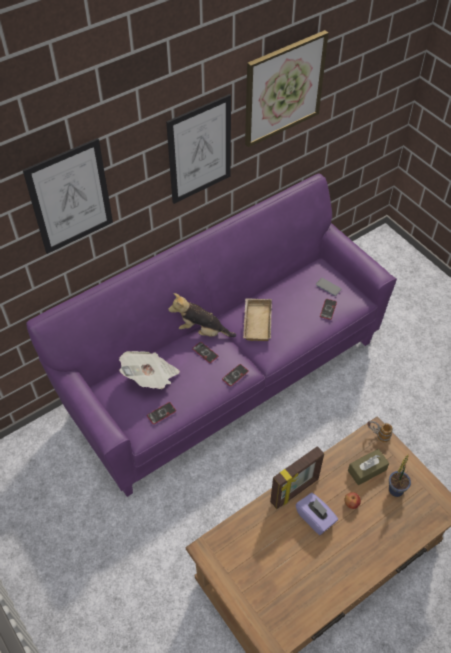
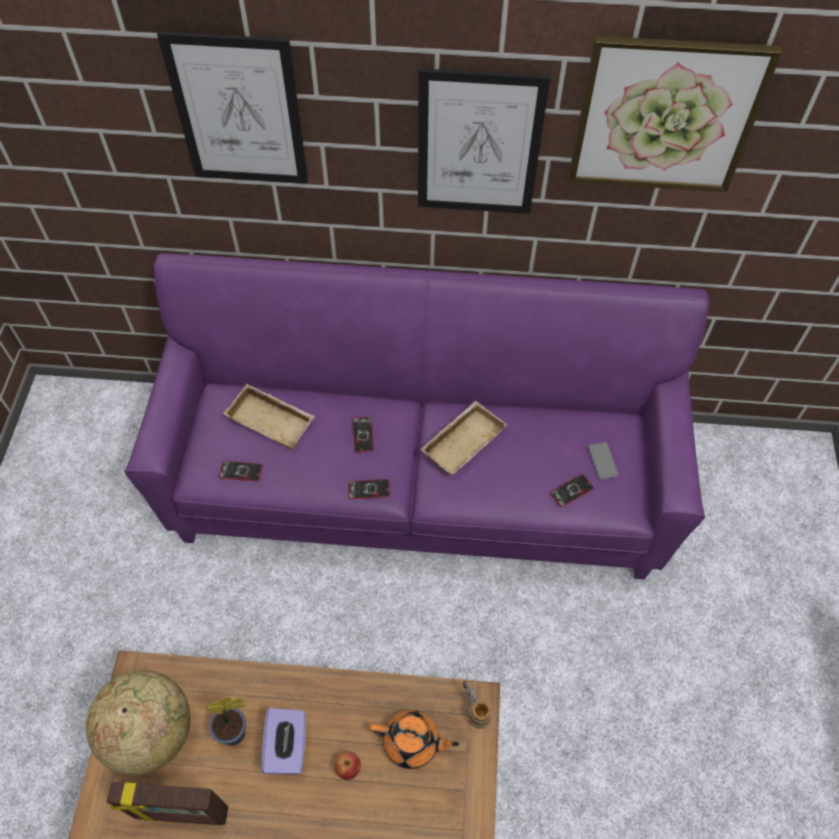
camera: 40 degrees right, 5 degrees up
(150, 377) = (272, 419): newspaper -> beige tray
(201, 331) = (390, 405): plush toy -> none
(244, 568) = (151, 733): none -> globe
(295, 491) = (299, 691): picture frame -> picture frame (181, 814)
(367, 470) = (412, 742): brown tissue box -> orange teapot
(396, 488) = (425, 800): potted plant -> potted plant (237, 732)

